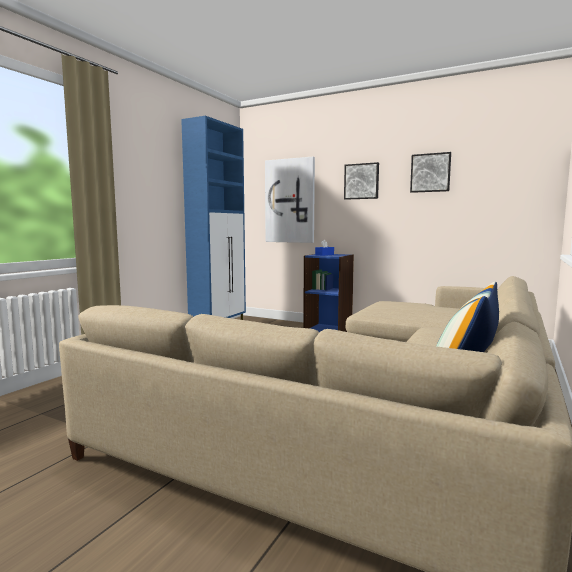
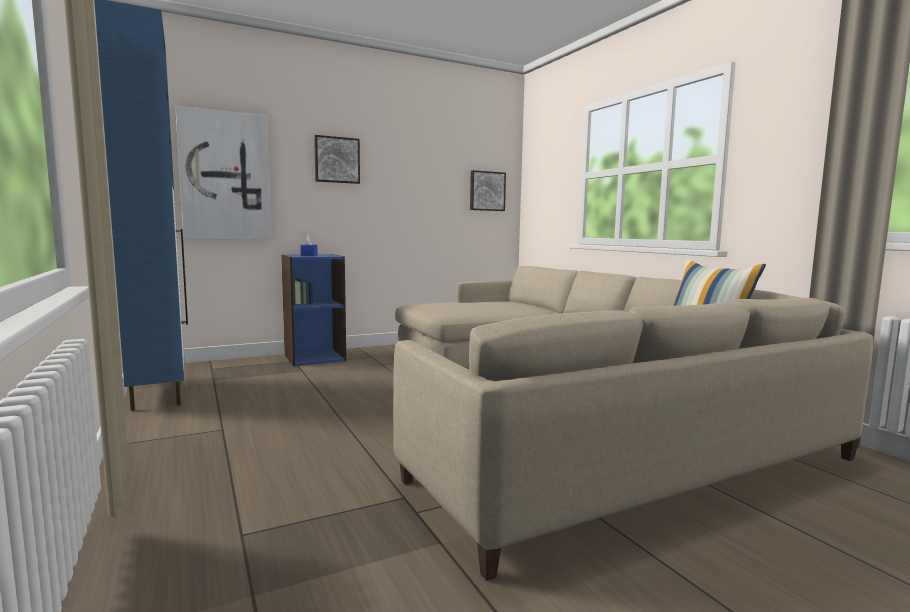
camera: 55 degrees left, 0 degrees up
(430, 173) = (415, 160): picture -> picture (486, 191)

